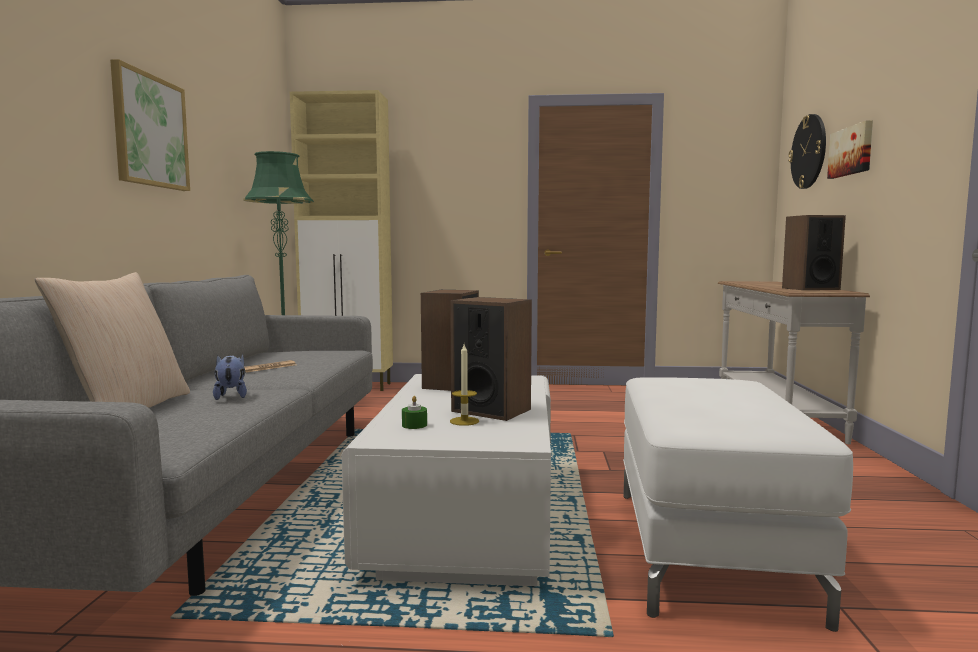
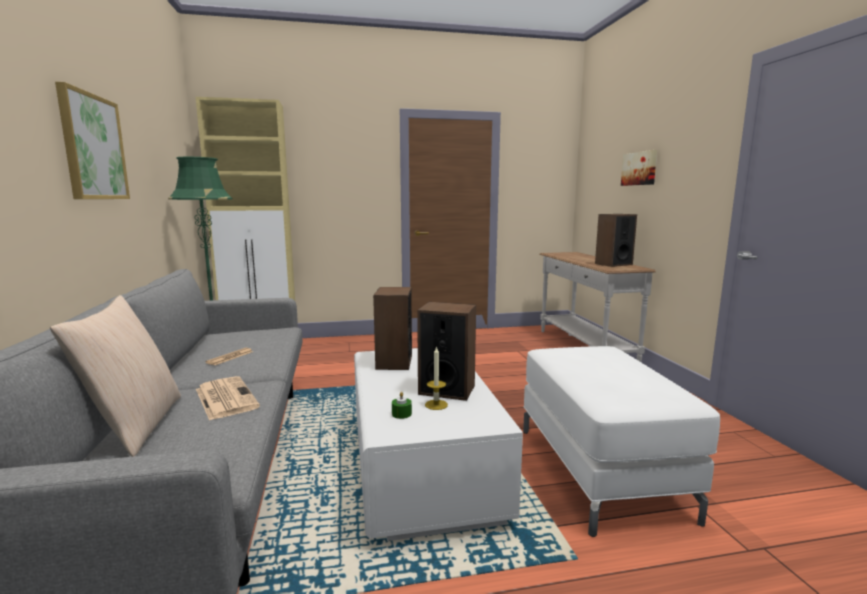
camera: 15 degrees left, 5 degrees up
(231, 396) = (225, 398): plush toy -> newspaper
(809, 152) = (603, 163): wall clock -> none

